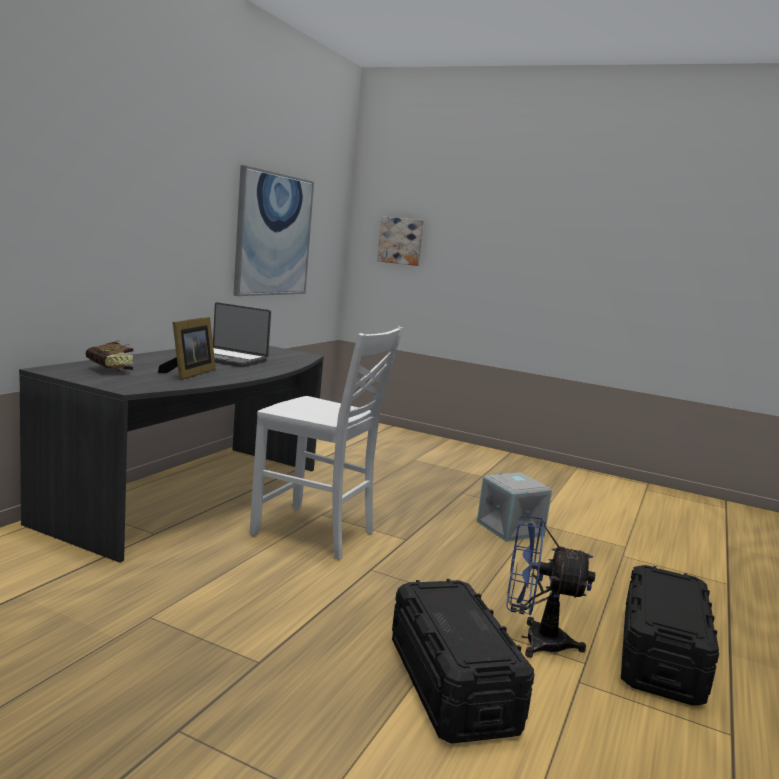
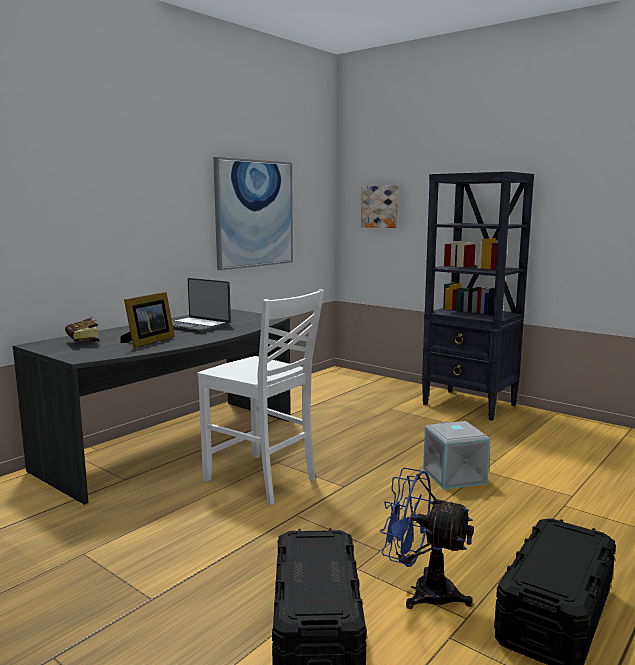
camera: 15 degrees right, 0 degrees up
(491, 458) = (470, 405): none -> black bookcase

